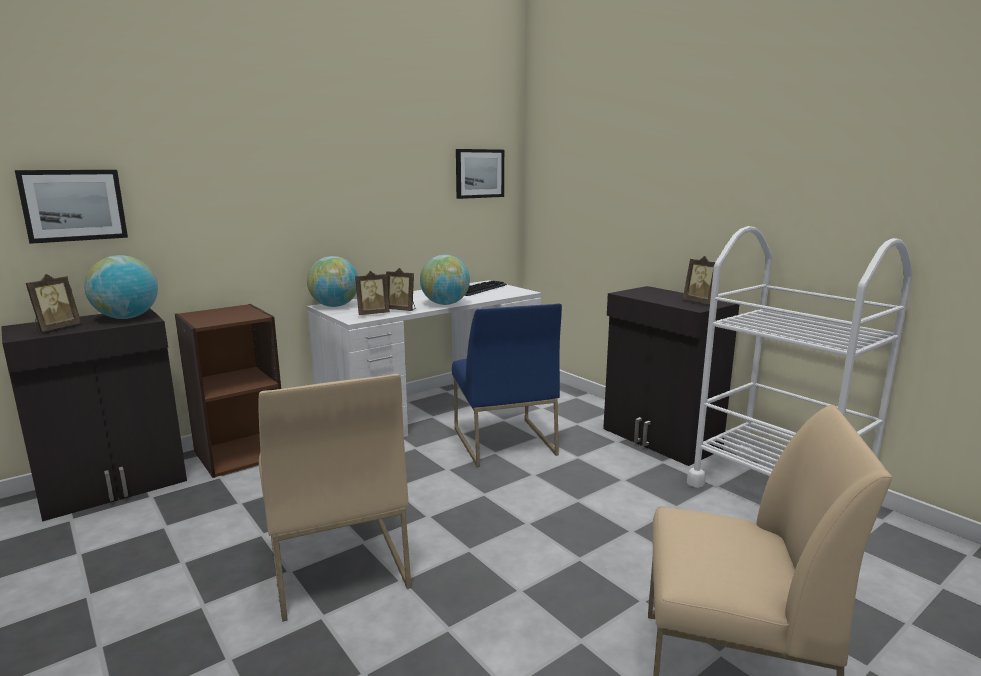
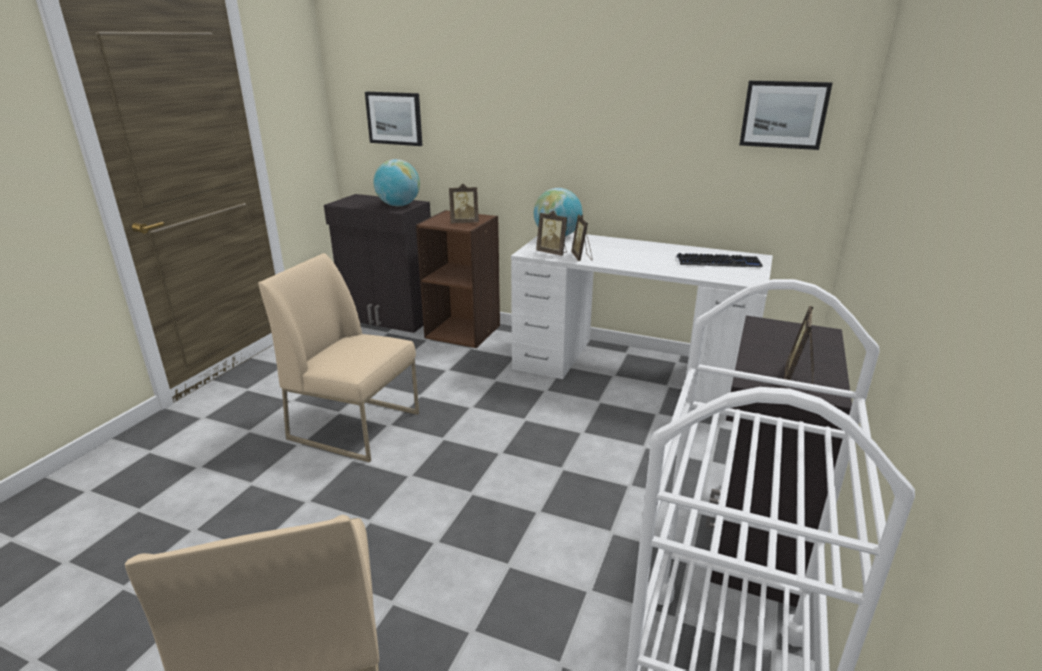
camera: 60 degrees right, 10 degrees up
(56, 328) = (359, 203): picture frame -> picture frame (464, 222)
(336, 564) = (356, 425): beige chair -> beige chair turned 75 degrees clockwise
(445, 304) = (631, 265): globe -> none
(503, 441) = (610, 428): blue chair -> none

